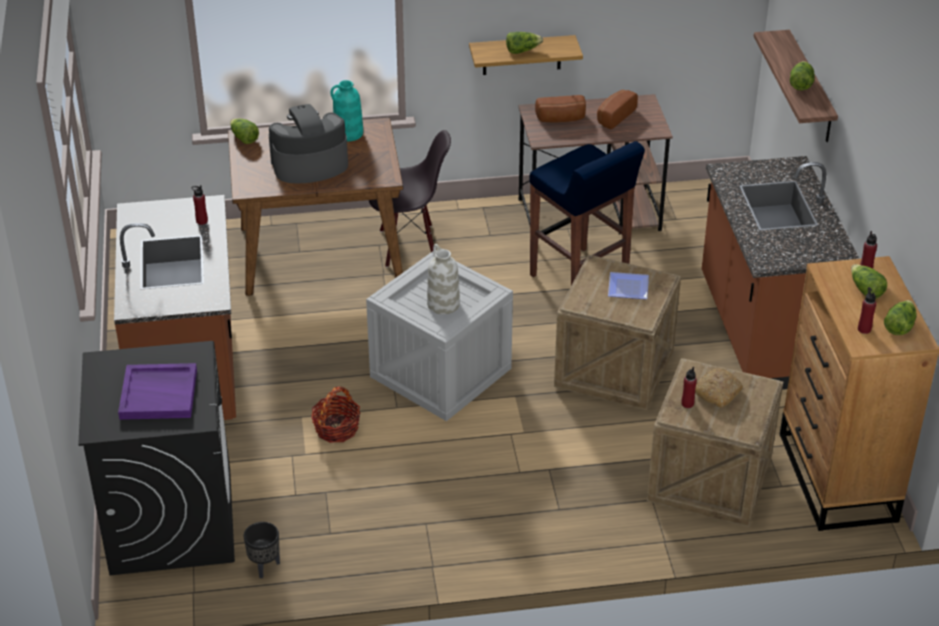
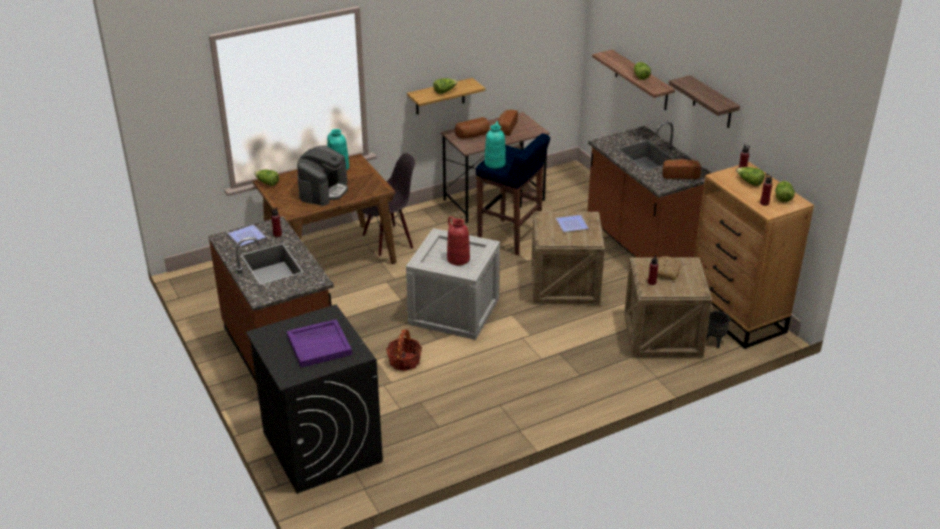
camera: 20 degrees left, 5 degrees down
(164, 215) = (247, 236): none -> plate
(264, 566) = (405, 459): black planter -> black planter (714, 341)
(309, 164) = (323, 190): coffee machine -> coffee machine turned 150 degrees clockwise
(442, 304) = (458, 259): white vase -> red vase
(558, 171) = (494, 163): none -> turquoise vase
(806, 248) = (680, 175): none -> bread
(868, 152) = (712, 103): none -> shelf

